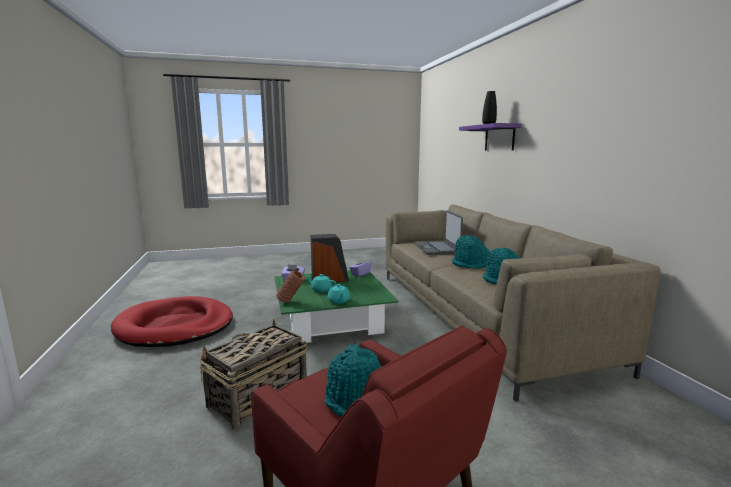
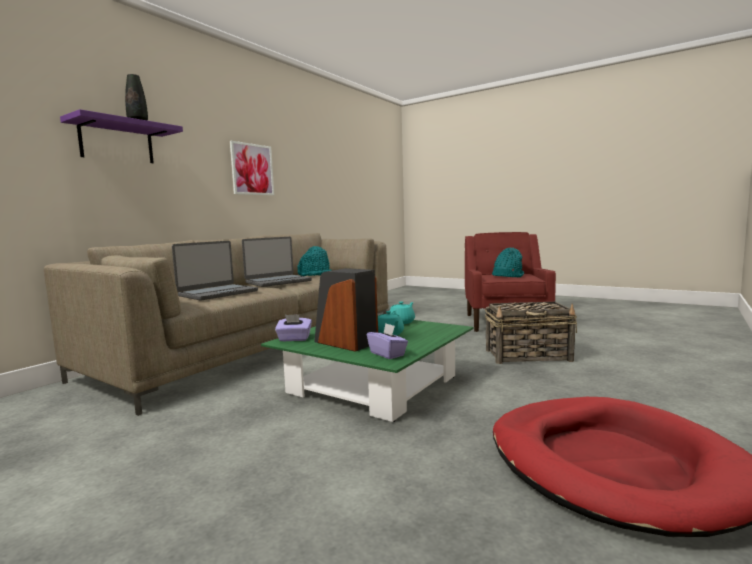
camera: 130 degrees left, 5 degrees down
(291, 302) = (446, 331): brown vase -> none
(471, 265) = (278, 282): turquoise hat -> laptop
(592, 147) = (252, 169): none -> picture

